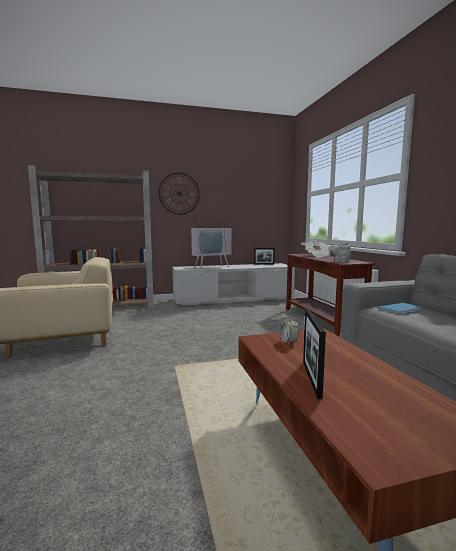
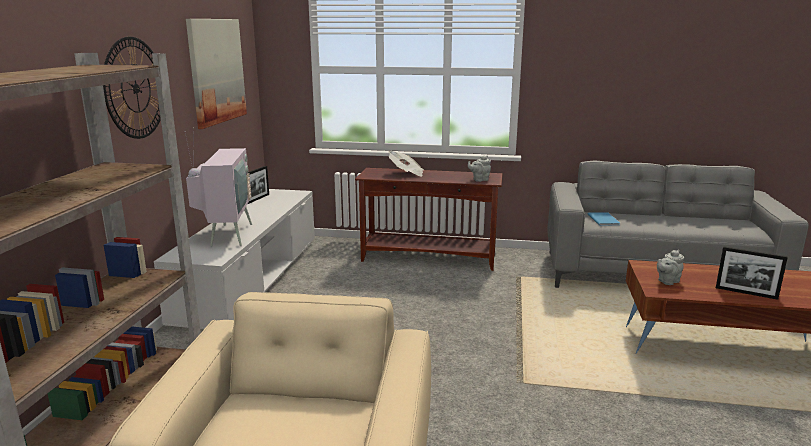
camera: 65 degrees left, 10 degrees up
(246, 194) = (216, 71): none -> picture
(288, 342) = (667, 281): alarm clock -> grey teapot

